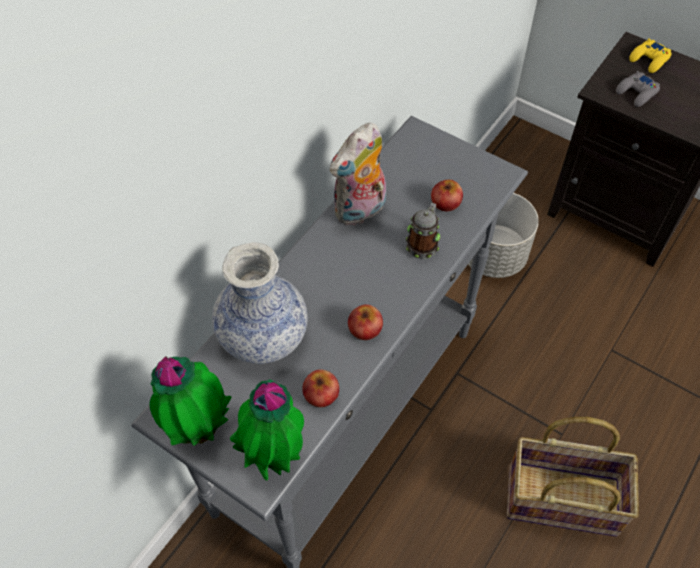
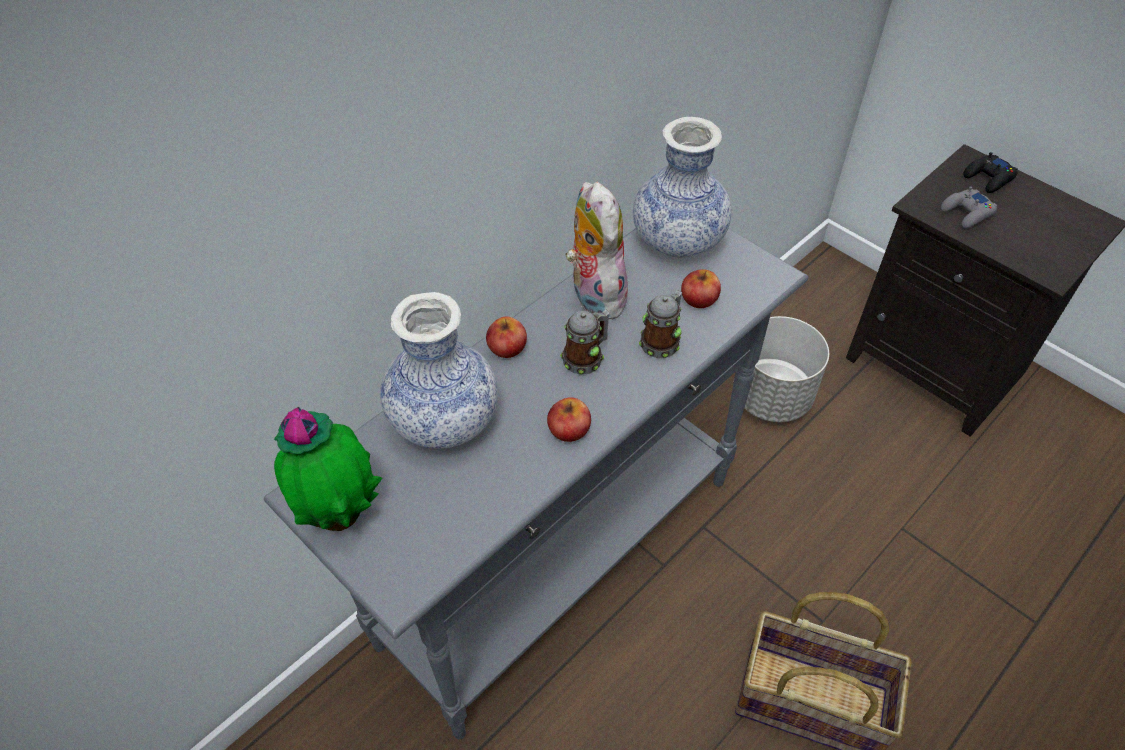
camera: 10 degrees right, 5 degrees down
(275, 456) = (424, 561): potted plant -> none
(321, 394) = (497, 497): apple -> apple (507, 347)
(360, 211) = (593, 295): plush toy -> plush toy turned 105 degrees clockwise
(366, 266) = (586, 357): none -> mug
(419, 154) = (678, 240): none -> vase
(649, 60) = (988, 178): yellow game controller -> black game controller

